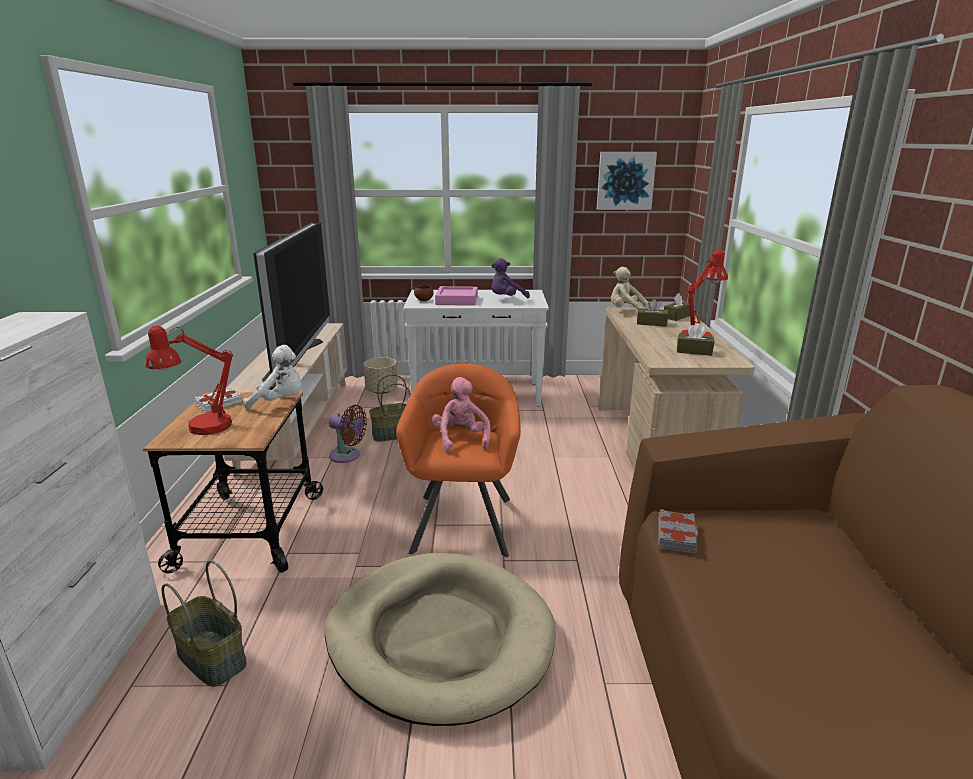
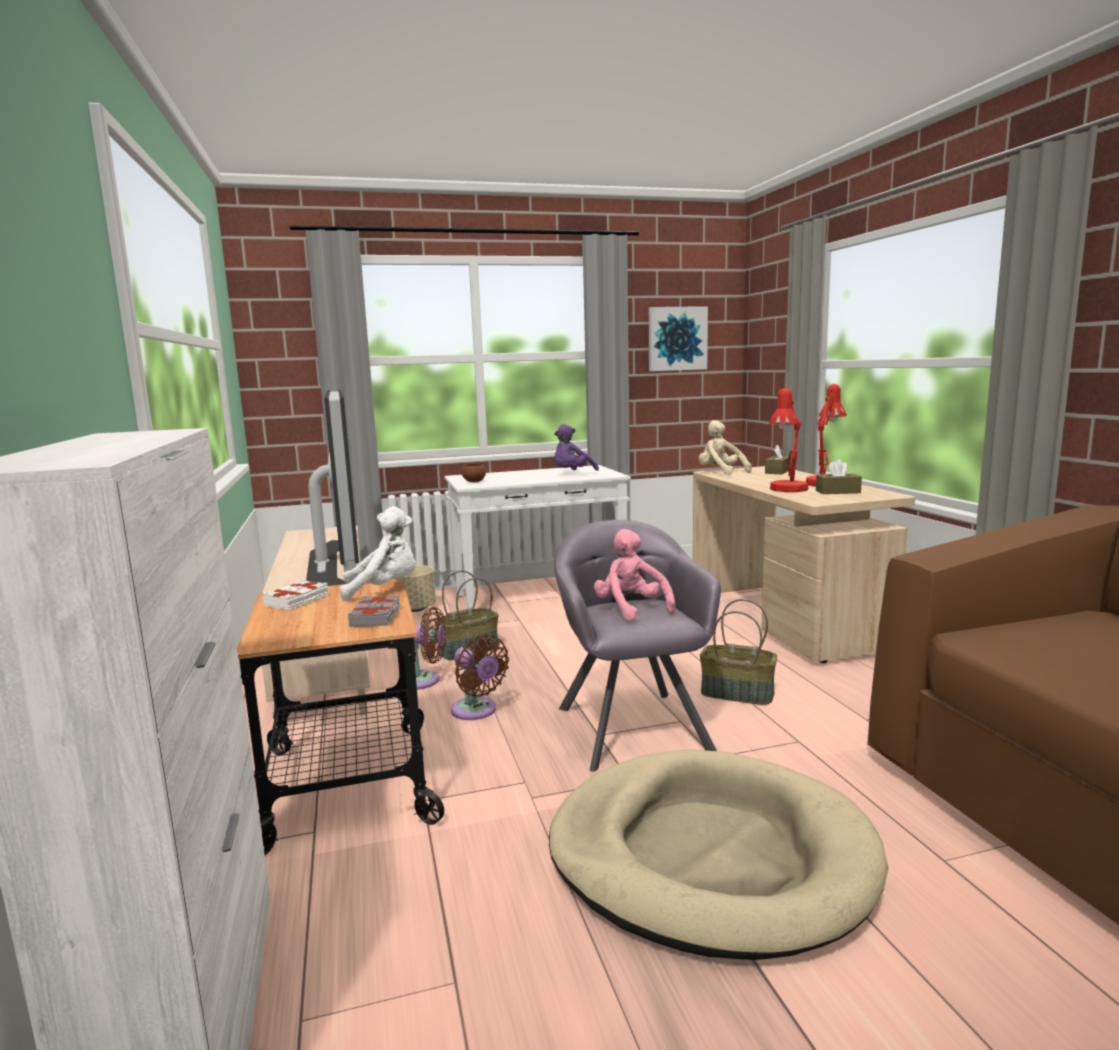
camera: 15 degrees left, 10 degrees down
(201, 429) = (301, 626): red table lamp -> red table lamp (786, 490)
(210, 658) = (405, 953): basket -> basket (736, 694)
(366, 488) = (476, 711): none -> brown fan
(457, 300) = (514, 478): pink tray -> none
(463, 523) = (633, 727): orange armchair -> grey armchair
(626, 312) = (720, 472): beige plush toy -> beige plush toy turned 45 degrees clockwise
(651, 323) = (760, 477): brown tissue box -> none
(677, 536) = (992, 649): grey book -> grey book (376, 617)

